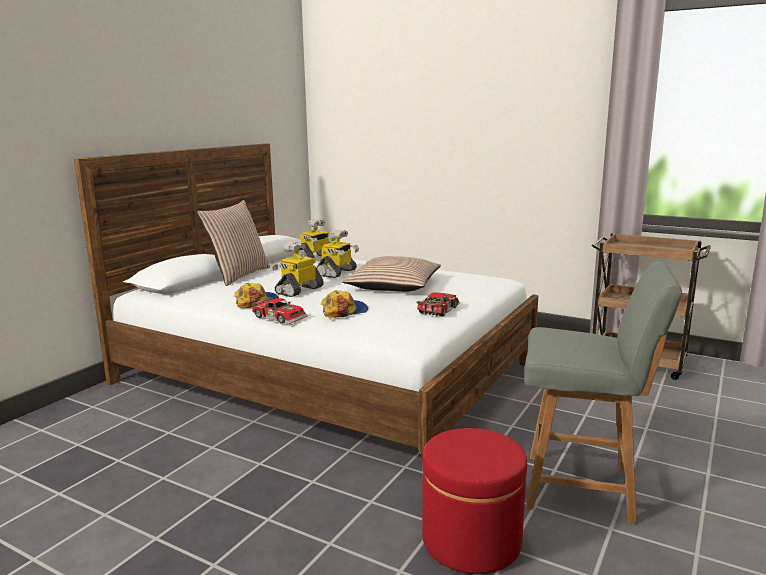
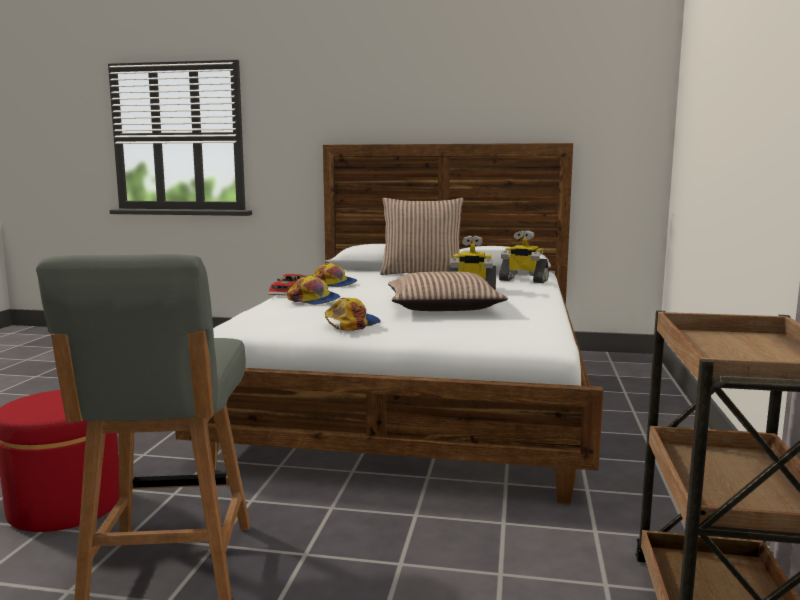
camera: 70 degrees right, 5 degrees down
(299, 290) = (382, 287): toy robot -> none
(437, 309) = (352, 324): toy car -> cap

